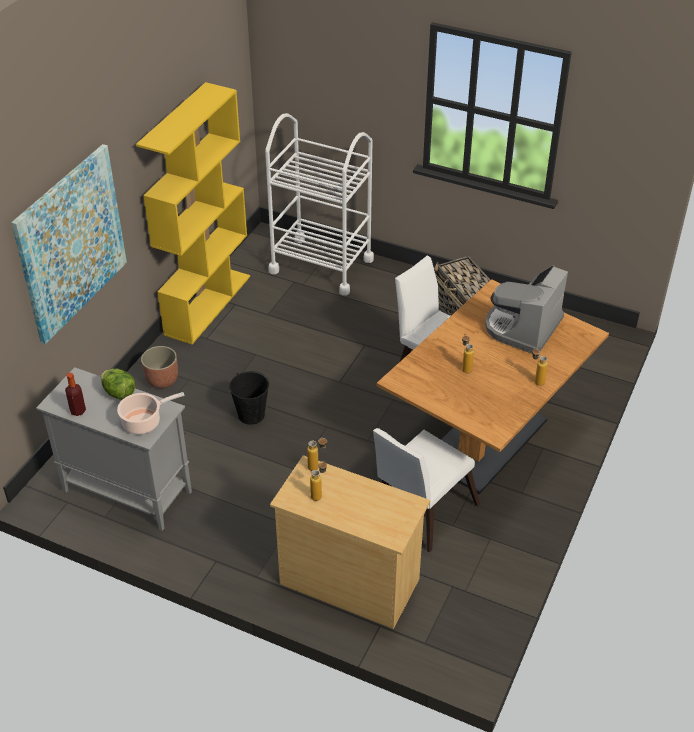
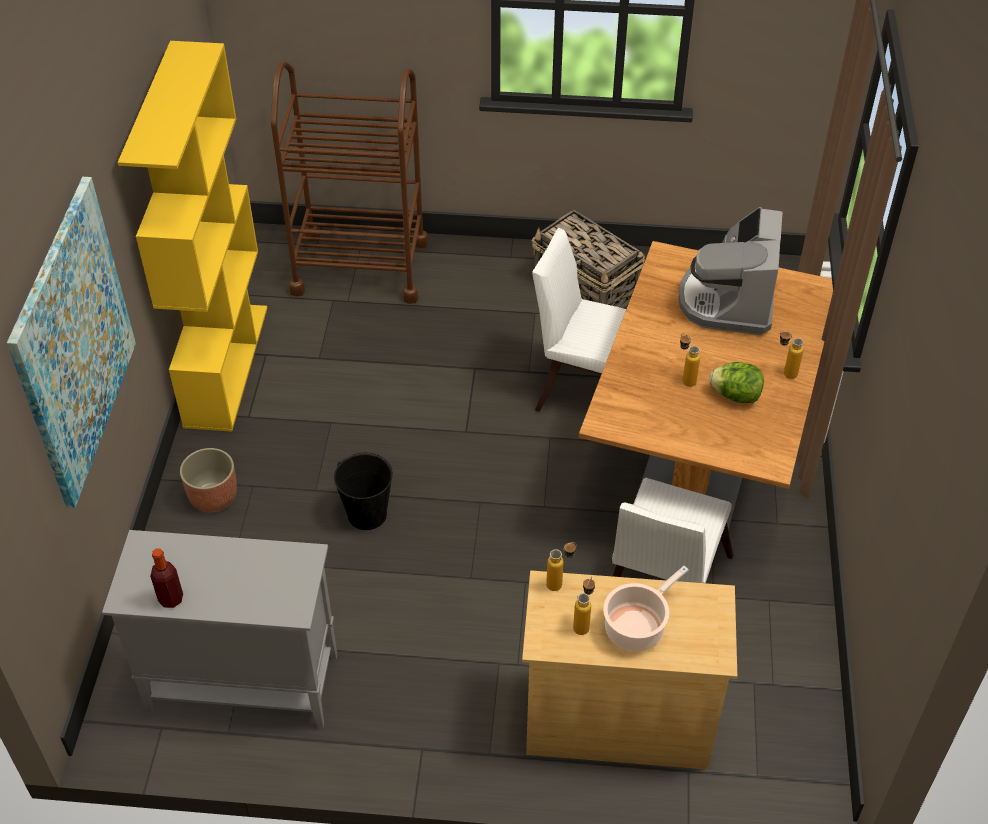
camera: 20 degrees left, 5 degrees up
(119, 393) = (220, 552): lettuce -> lettuce (736, 395)
(144, 422) = (281, 588): cooking pot -> cooking pot (637, 627)
(321, 265) = (360, 267): white cart -> brown cart

